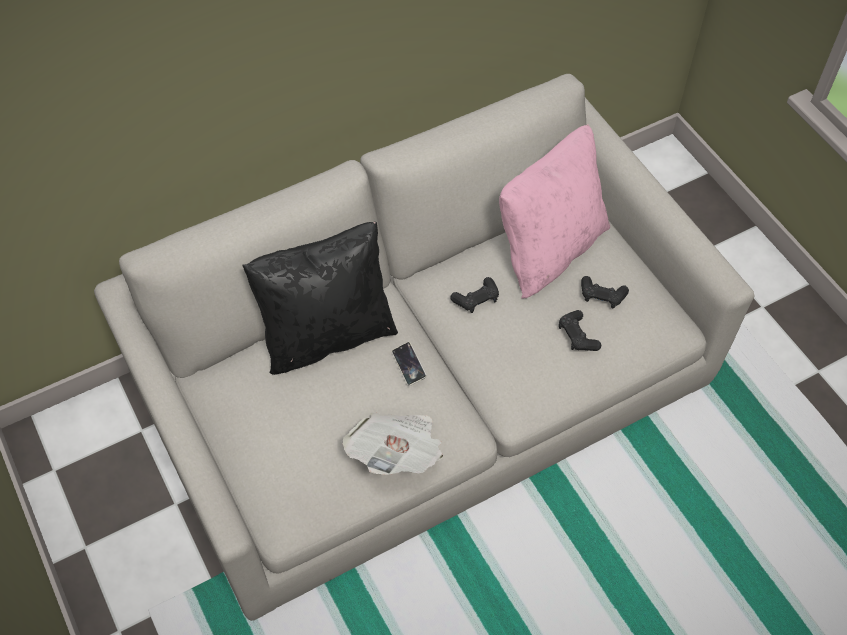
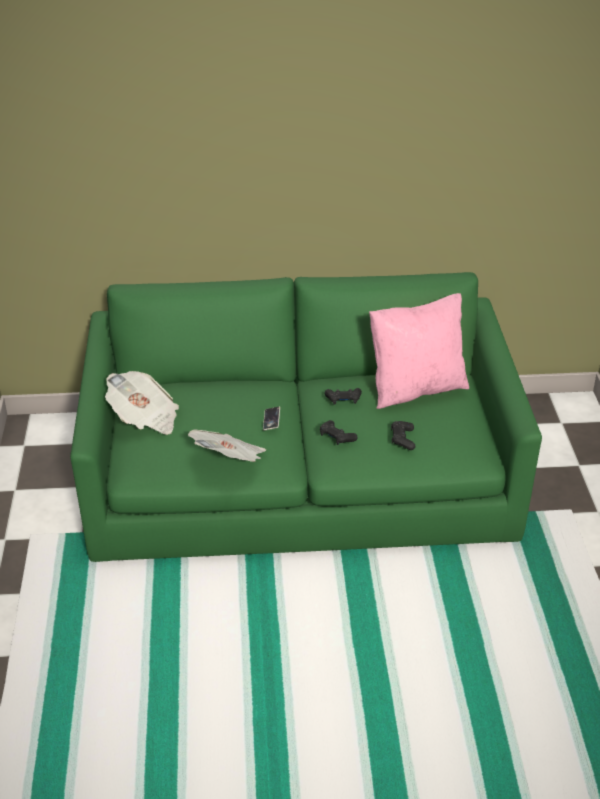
camera: 25 degrees right, 20 degrees down
(251, 426) = (145, 418): none -> newspaper
(327, 334) = (228, 389): black pillow -> none
(424, 382) = (301, 476): grey sofa -> green sofa
(602, 296) = (436, 423): black game controller -> black game controller (336, 437)

